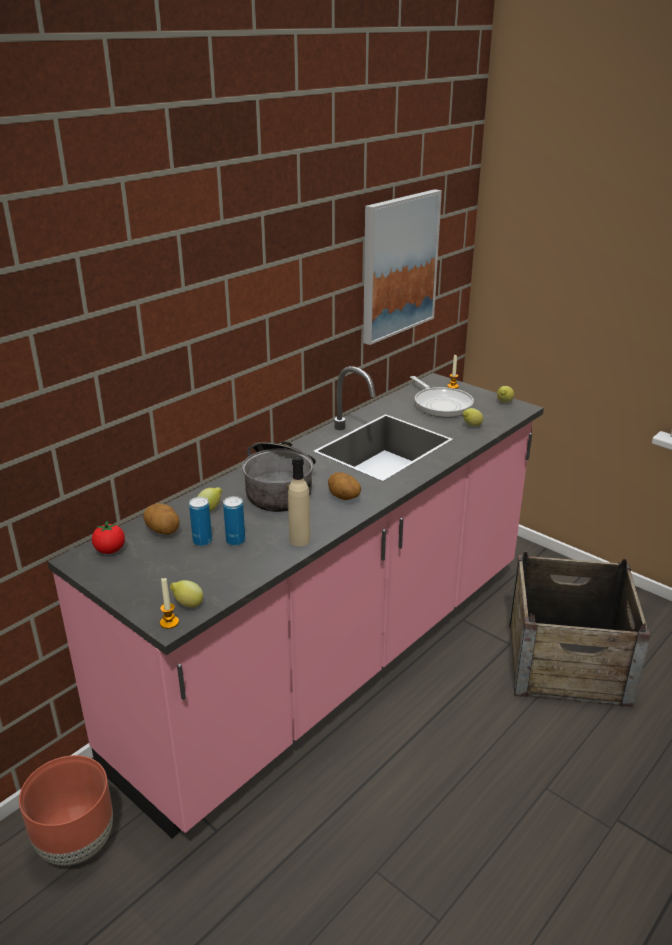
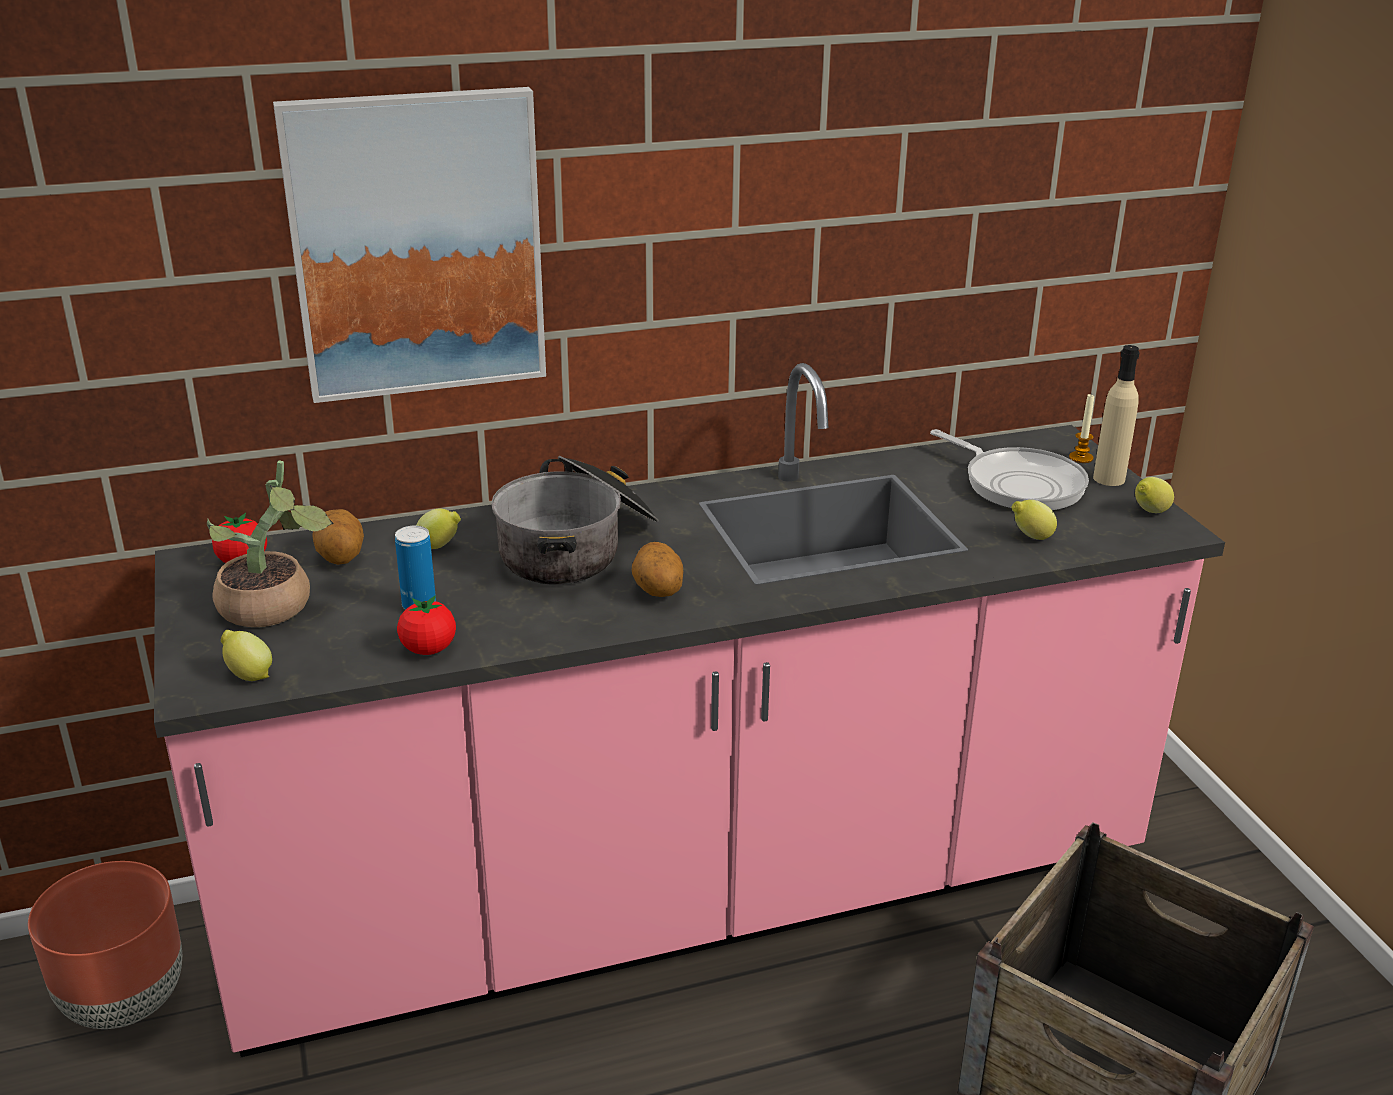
camera: 30 degrees right, 0 degrees up
(160, 568) = (275, 609): none -> potted plant
(169, 622) = (196, 691): candle -> none
(202, 541) = (374, 590): can -> none
(267, 560) = (428, 649): none -> tomato
(299, 540) = (511, 636): beige bottle -> beige bottle (1109, 478)
(398, 265) = (993, 194): picture -> picture (417, 245)
(441, 404) = (1018, 484): frying pan -> frying pan turned 45 degrees counterclockwise

